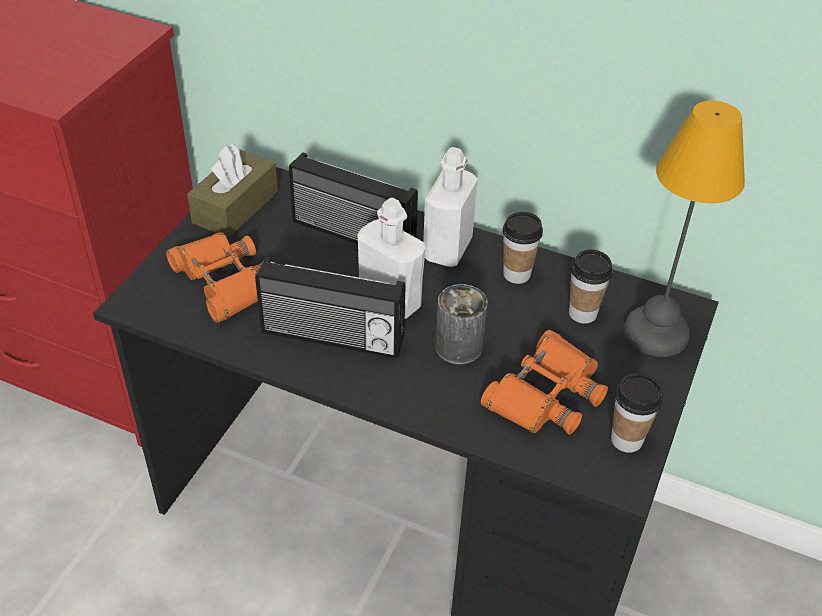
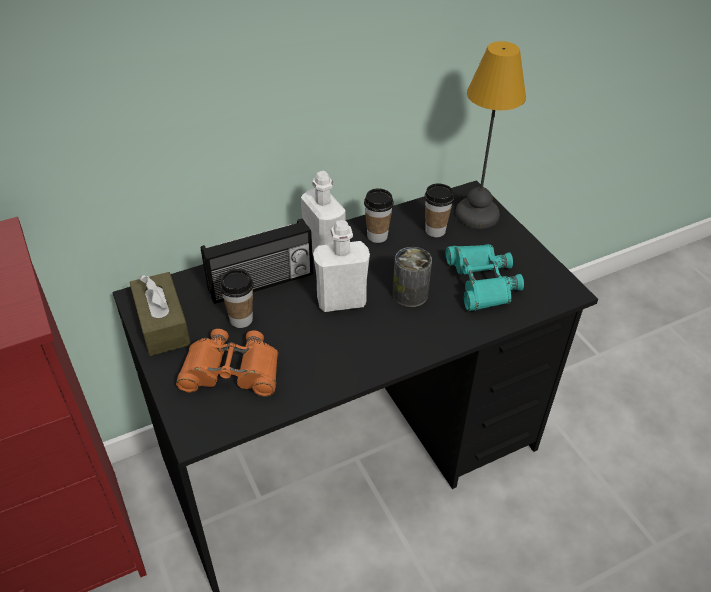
camera: 50 degrees left, 0 degrees up
(331, 338) = (344, 346): radio -> none
(545, 394) = (481, 282): orange binoculars -> turquoise binoculars
(626, 440) = (541, 272): cup -> cup (241, 319)

